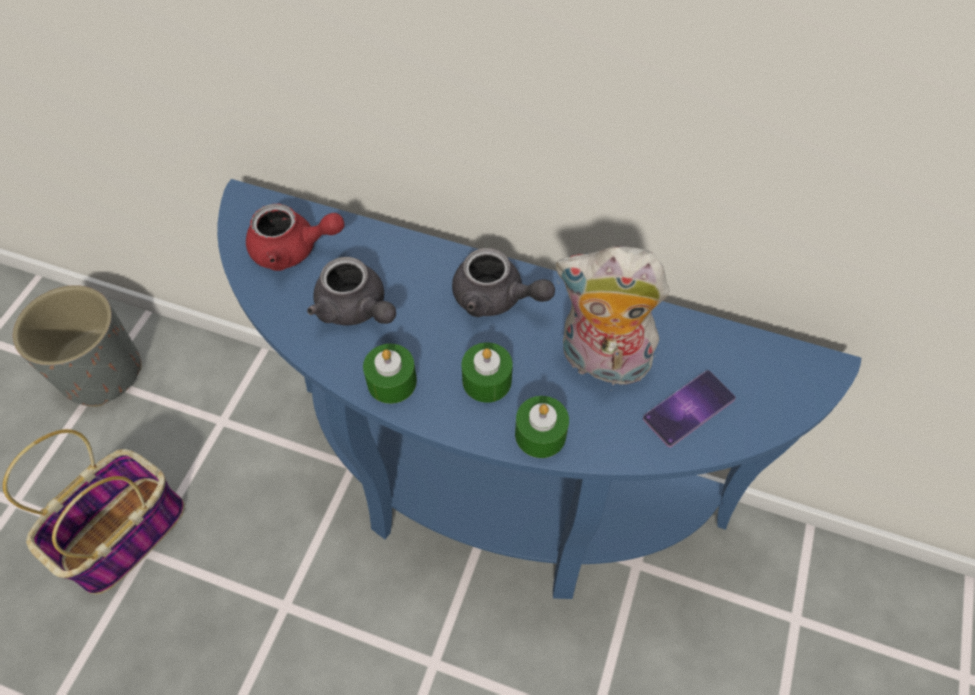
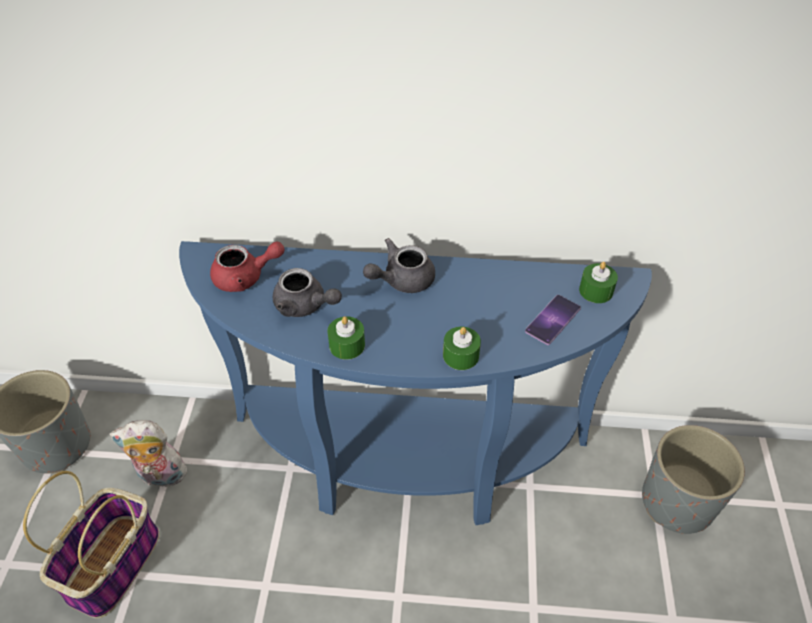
camera: 15 degrees left, 10 degrees down
(487, 380) = (413, 331): green candle -> green candle (596, 290)
(496, 298) = (401, 280): grey teapot -> grey teapot turned 135 degrees clockwise
(601, 362) = (486, 304): plush toy -> plush toy (160, 476)
(824, 636) = (677, 501): none -> grey planter

